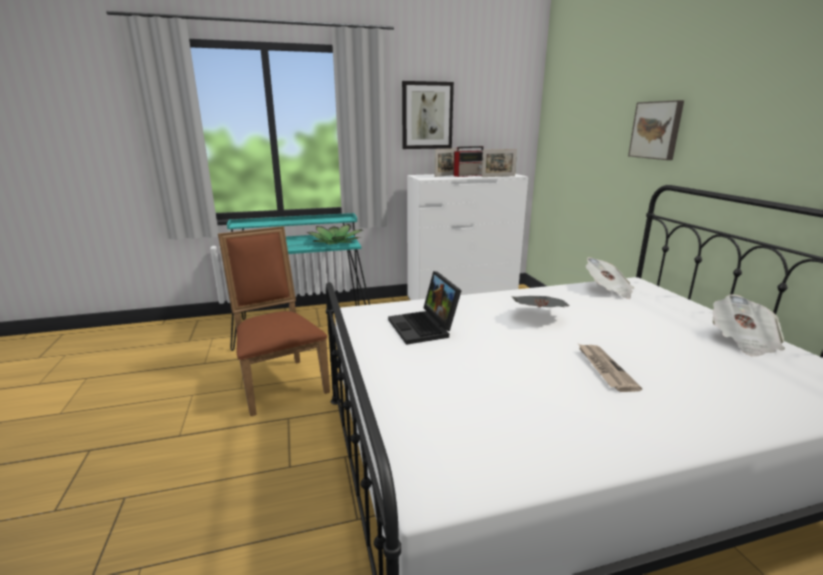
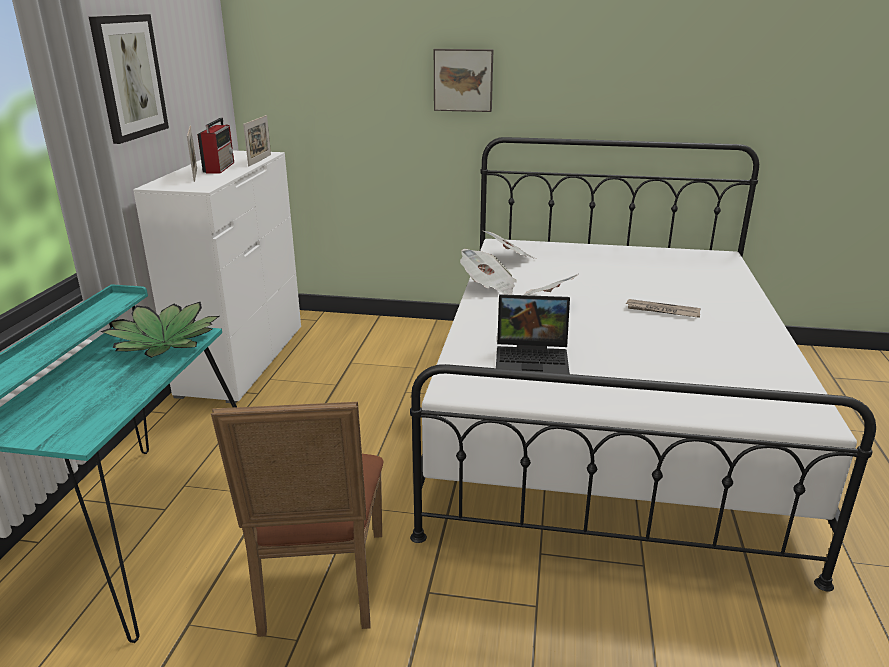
camera: 65 degrees left, 5 degrees up
(279, 382) = (317, 588): brown chair -> brown chair turned 90 degrees counterclockwise
(743, 341) = (640, 256): newspaper -> newspaper (488, 287)

